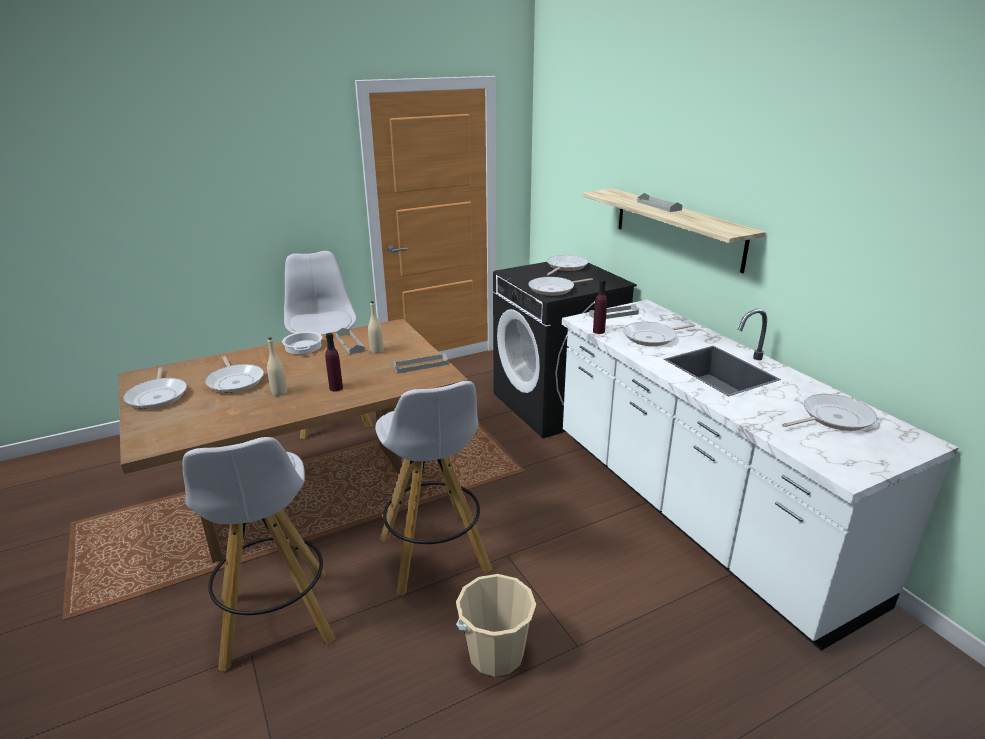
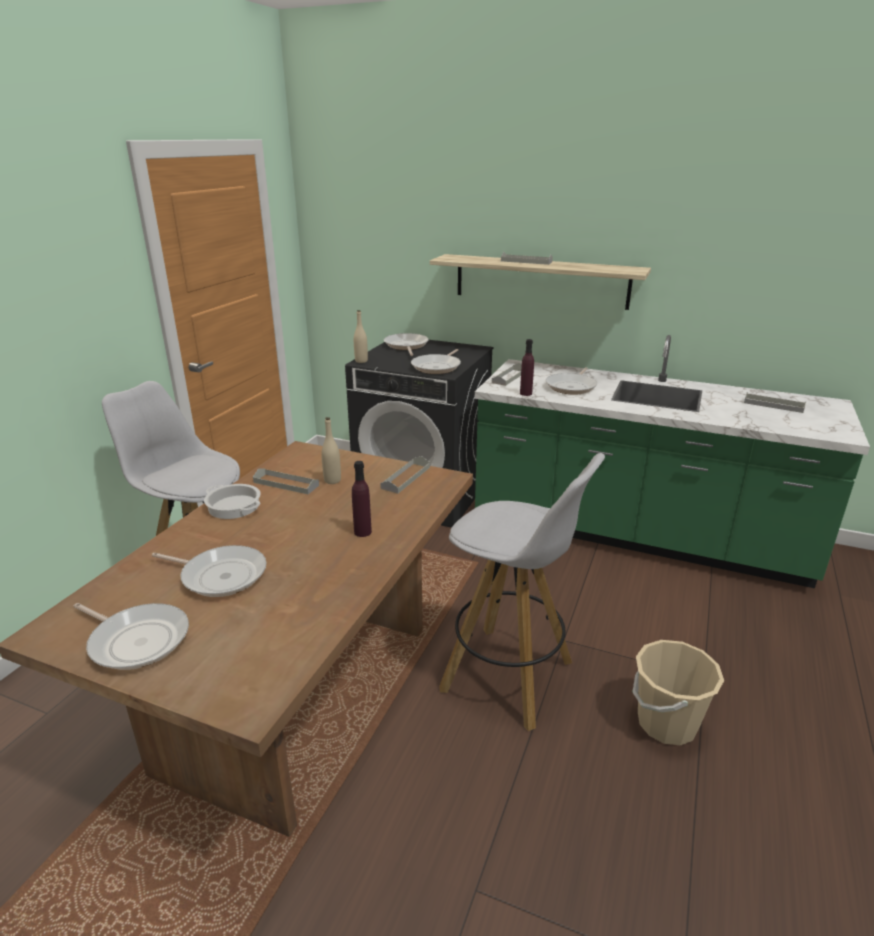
camera: 40 degrees left, 0 degrees up
(276, 621) = (455, 839): white stool -> none
(279, 392) = (306, 563): beige bottle -> beige bottle (361, 361)
(697, 512) = (637, 534): white counter -> green counter
(833, 418) = (773, 405): frying pan -> grey tray

